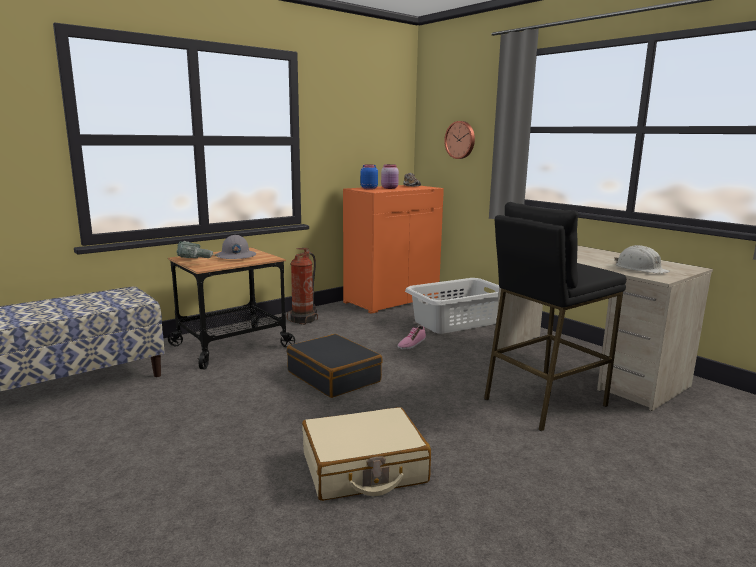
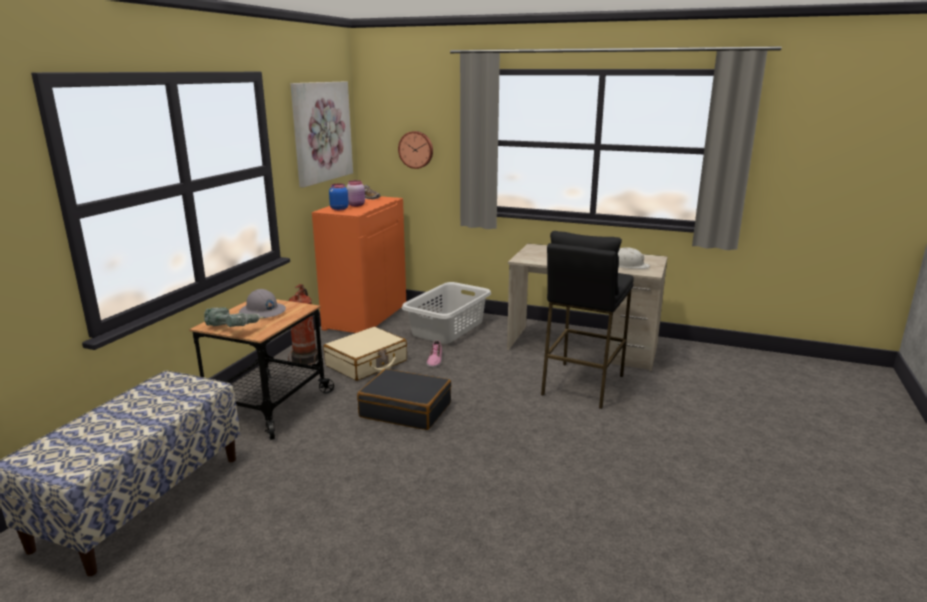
camera: 30 degrees left, 5 degrees up
(364, 468) = (518, 478): beige suitcase -> beige suitcase (367, 363)
(368, 117) = (322, 132): none -> picture

